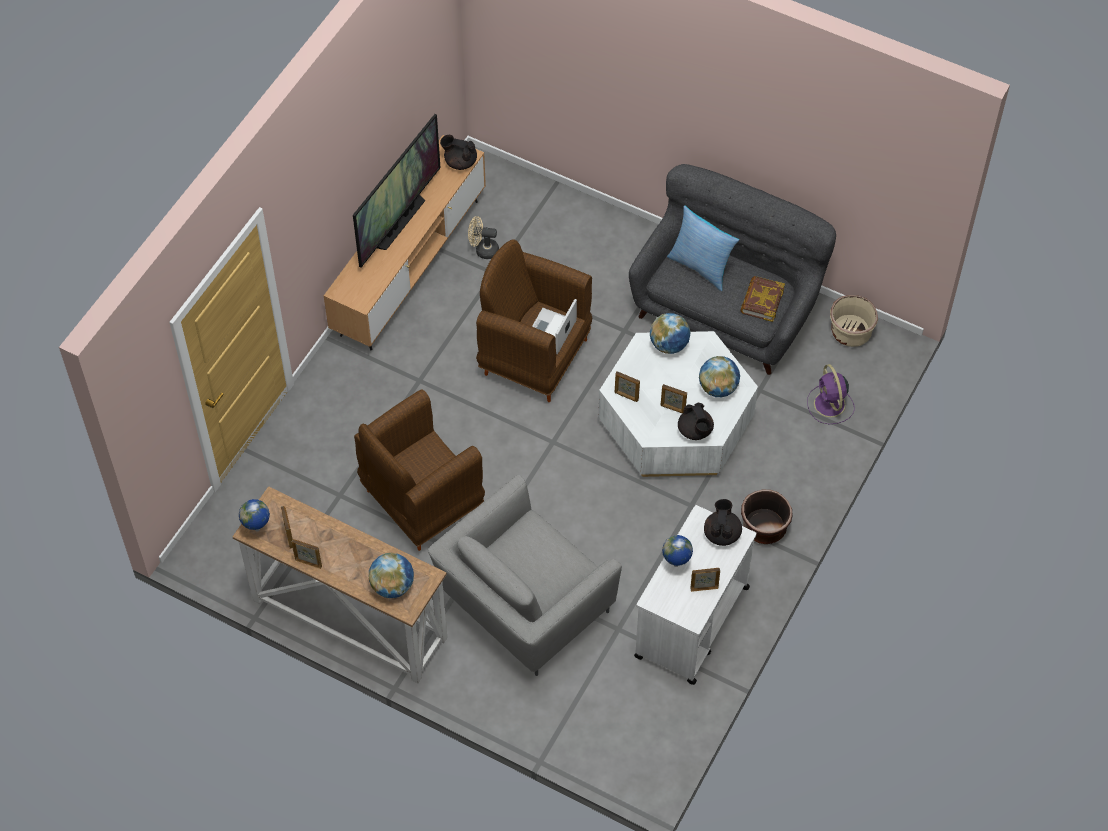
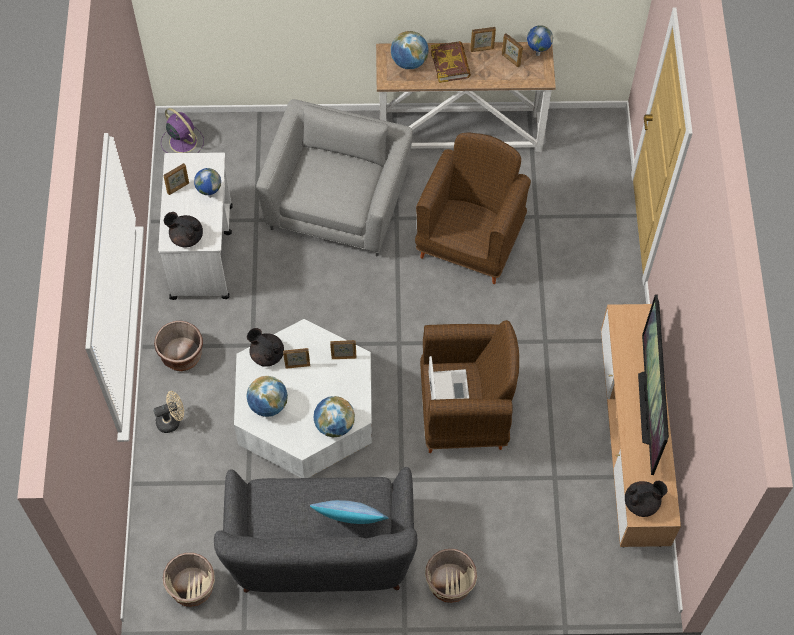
camera: 150 degrees right, 5 degrees up
(483, 250) = (580, 496): beige fan -> beige fan (172, 420)
(634, 240) = (449, 583): none -> beige planter
(722, 533) = (186, 237): black teapot -> black teapot turned 135 degrees clockwise
(762, 301) = (273, 514): book -> book (450, 64)
(830, 405) = (177, 499): purple fan -> purple fan (182, 140)

